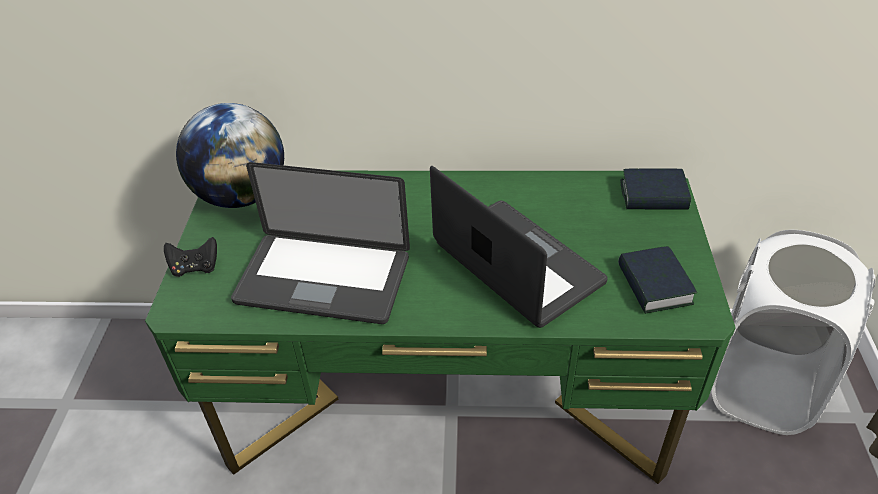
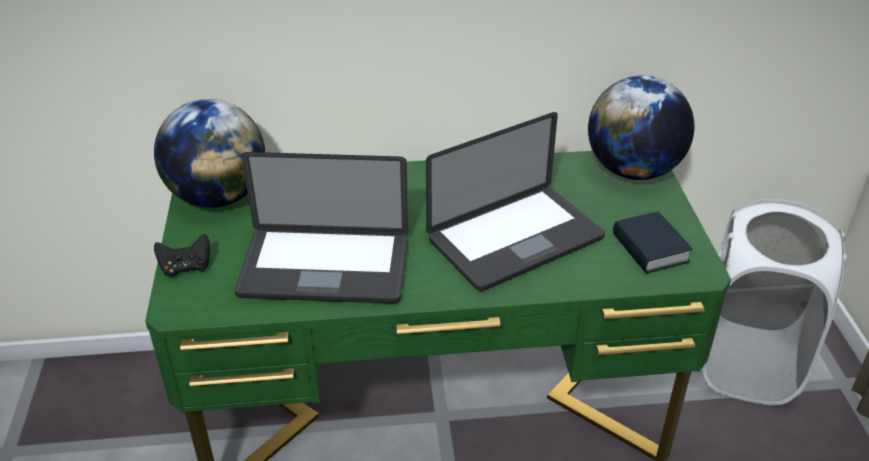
camera: 10 degrees left, 5 degrees down
(517, 263) = (515, 239): laptop -> laptop turned 105 degrees clockwise
(653, 196) = (633, 170): book -> globe

